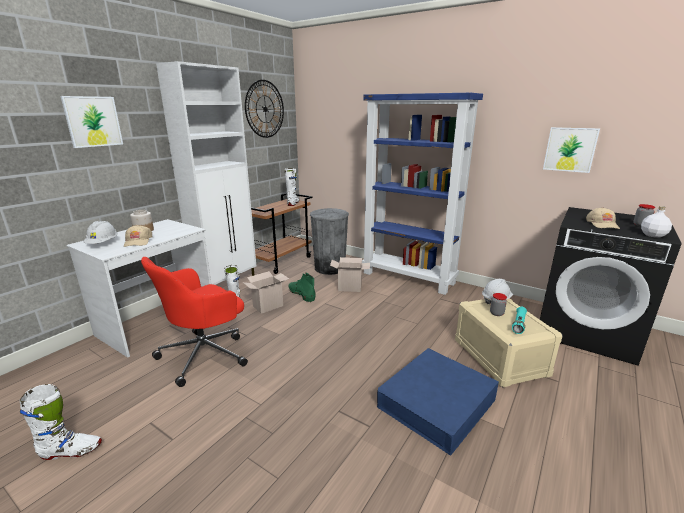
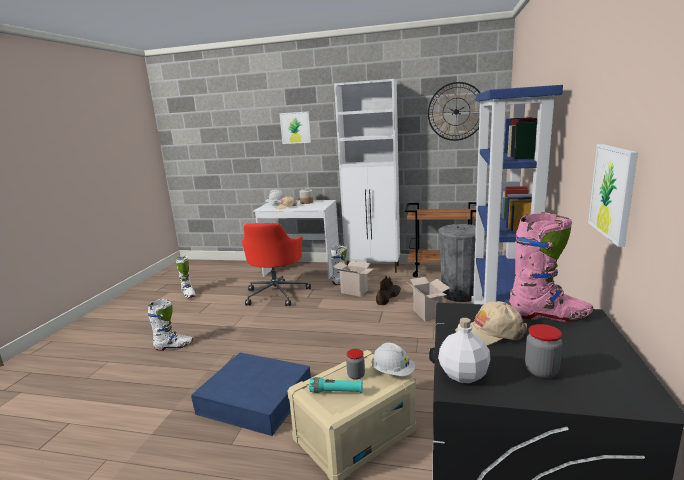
camera: 70 degrees right, 5 degrees down
(205, 354) = (277, 294): red office chair -> red office chair turned 105 degrees counterclockwise
(293, 203) = (462, 213): white boot -> white boot (174, 346)
(301, 294) = (388, 297): green boot -> brown boot
(578, 213) = (549, 316): none -> pink boot

